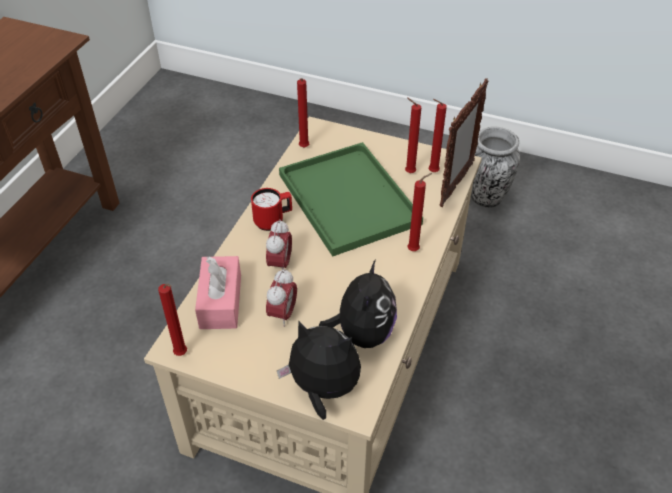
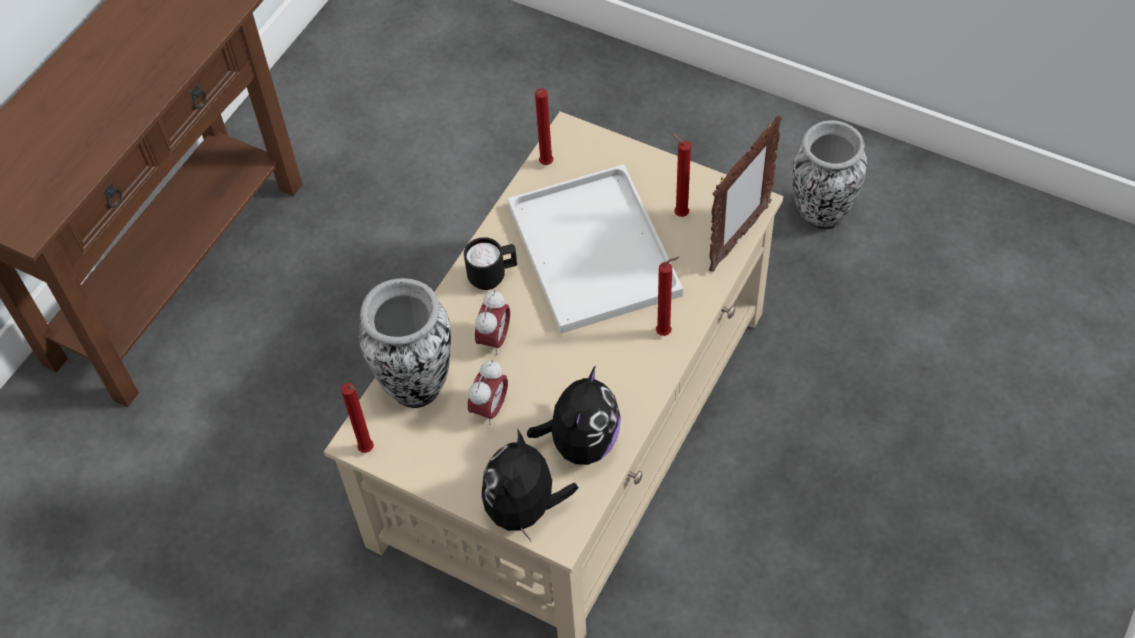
camera: 10 degrees right, 10 degrees up
(220, 301) = (417, 385): pink tissue box -> vase
(273, 221) = (493, 276): red mug -> black mug
(323, 389) = (525, 508): plush toy -> plush toy turned 105 degrees counterclockwise
(345, 197) = (590, 247): green tray -> white tray
(431, 172) = (710, 215): red candle -> none

